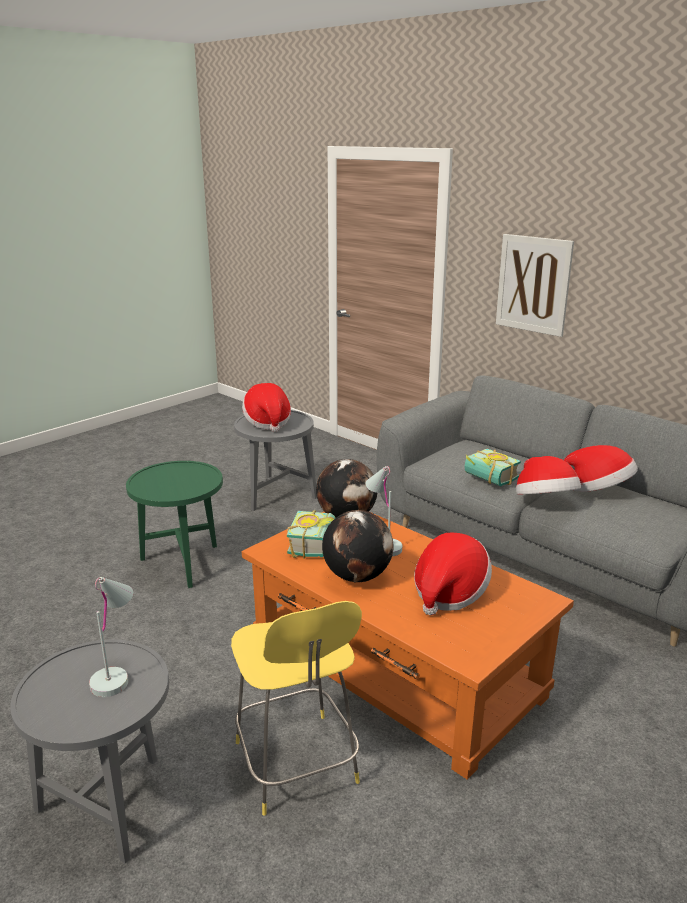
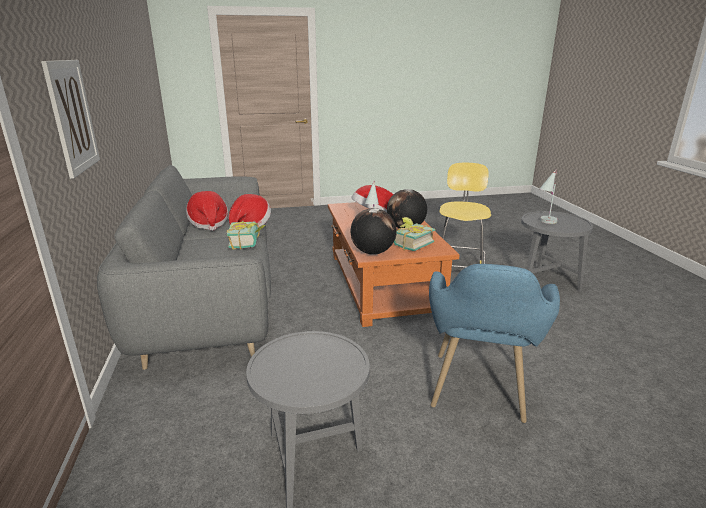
camera: 145 degrees left, 0 degrees up
(183, 565) = (477, 397): green side table -> blue armchair
(267, 422) = (316, 366): hat -> none

